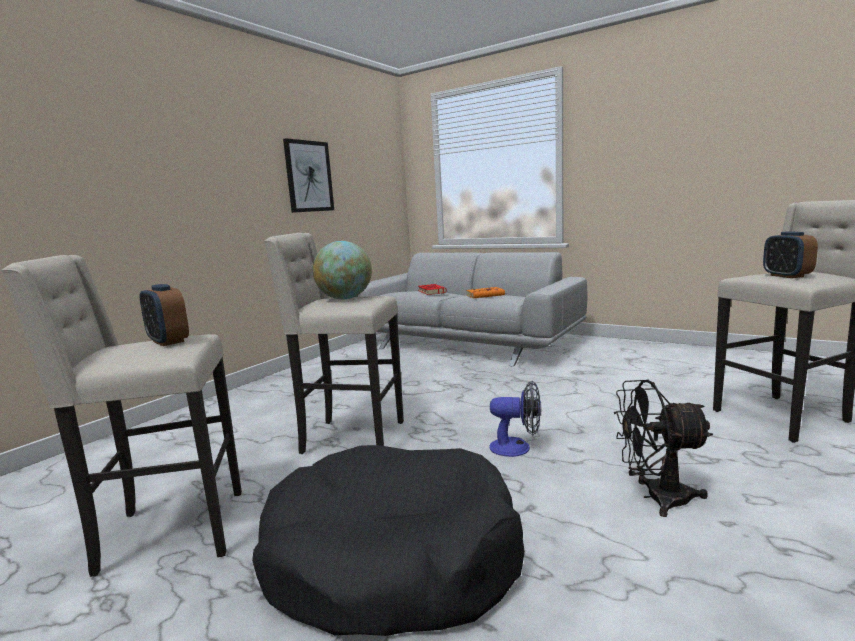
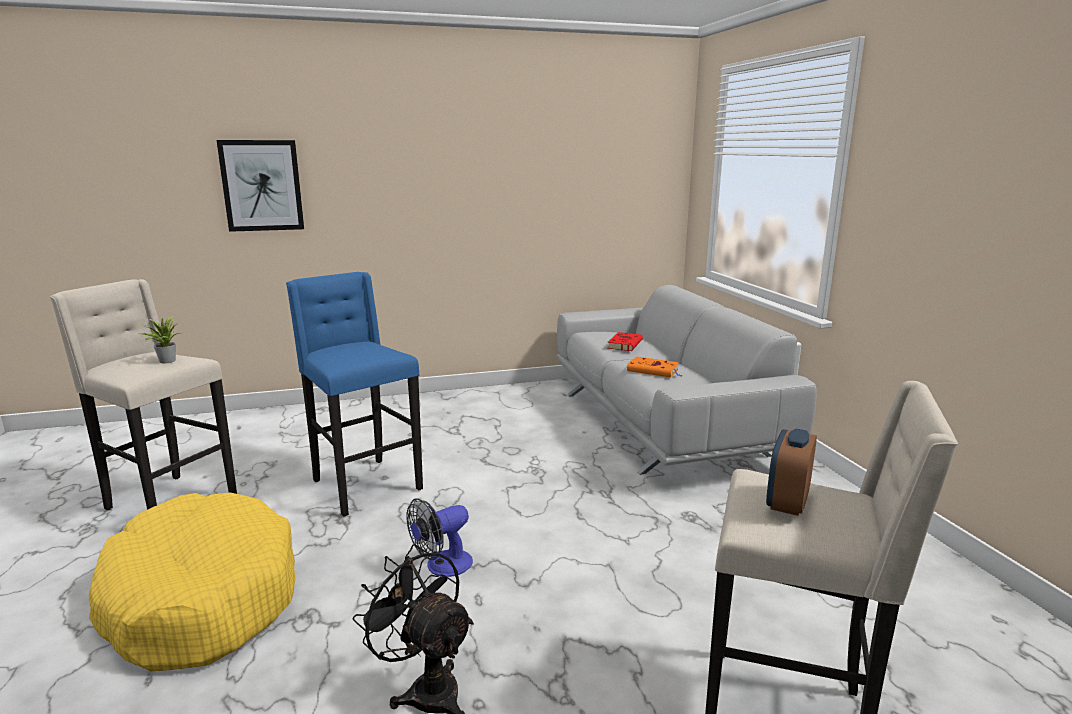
camera: 40 degrees right, 5 degrees up
(168, 341) = (165, 361): alarm clock -> potted plant
(308, 176) = (516, 182): picture -> picture (262, 185)
(345, 298) = (363, 349): globe -> none
(351, 438) = (364, 485): beige stool -> blue stool
(392, 559) = (201, 598): black dog bed -> yellow dog bed
(517, 447) = (442, 566): fan -> fan turned 90 degrees clockwise

